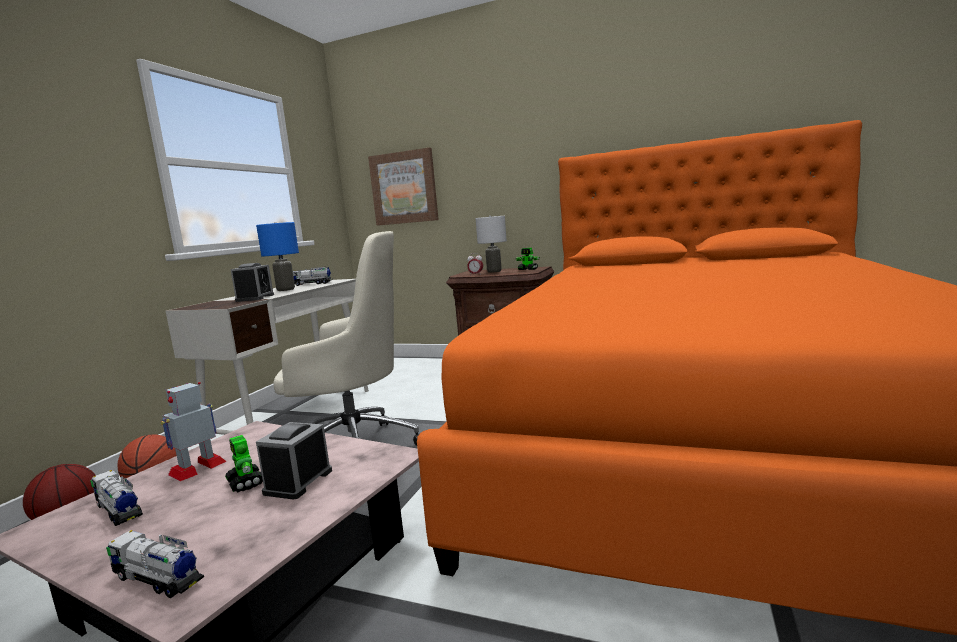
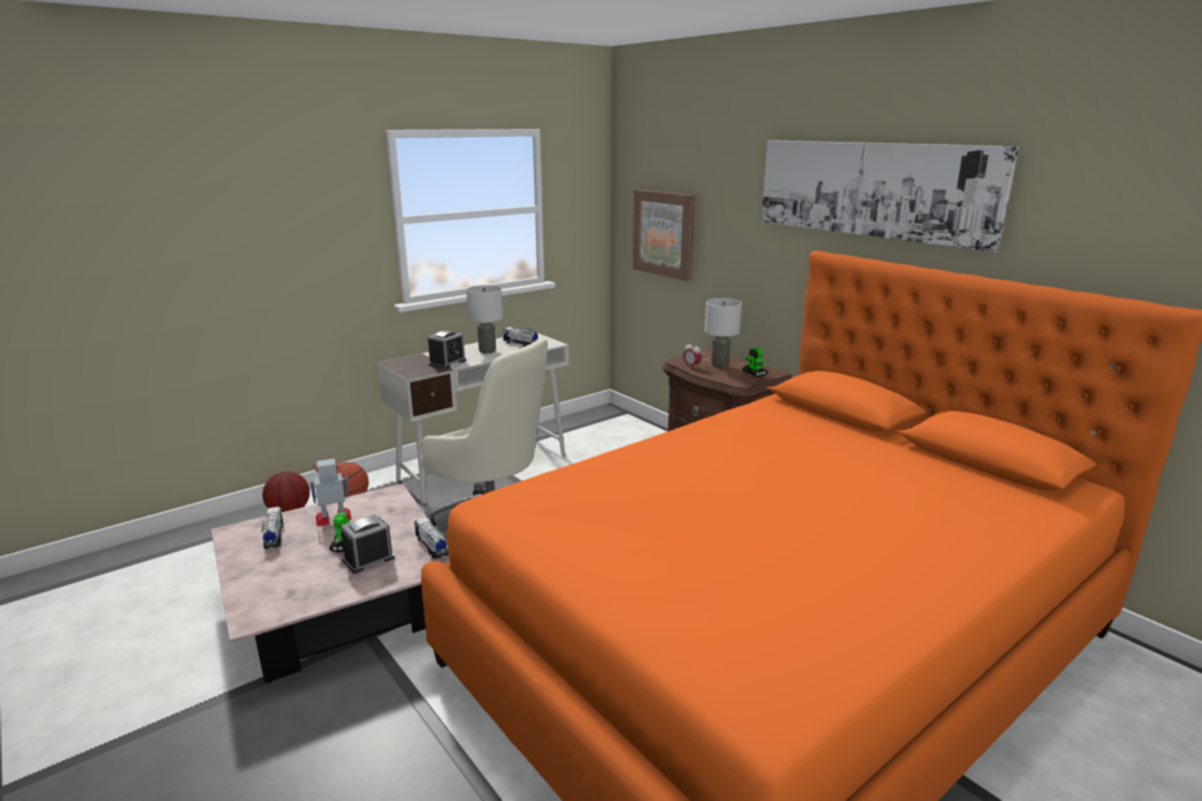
camera: 30 degrees right, 10 degrees up
(158, 579) = (253, 597): toy truck -> toy truck (432, 546)
(285, 290) = (486, 351): blue table lamp -> white table lamp
(594, 105) = (872, 189): none -> picture

